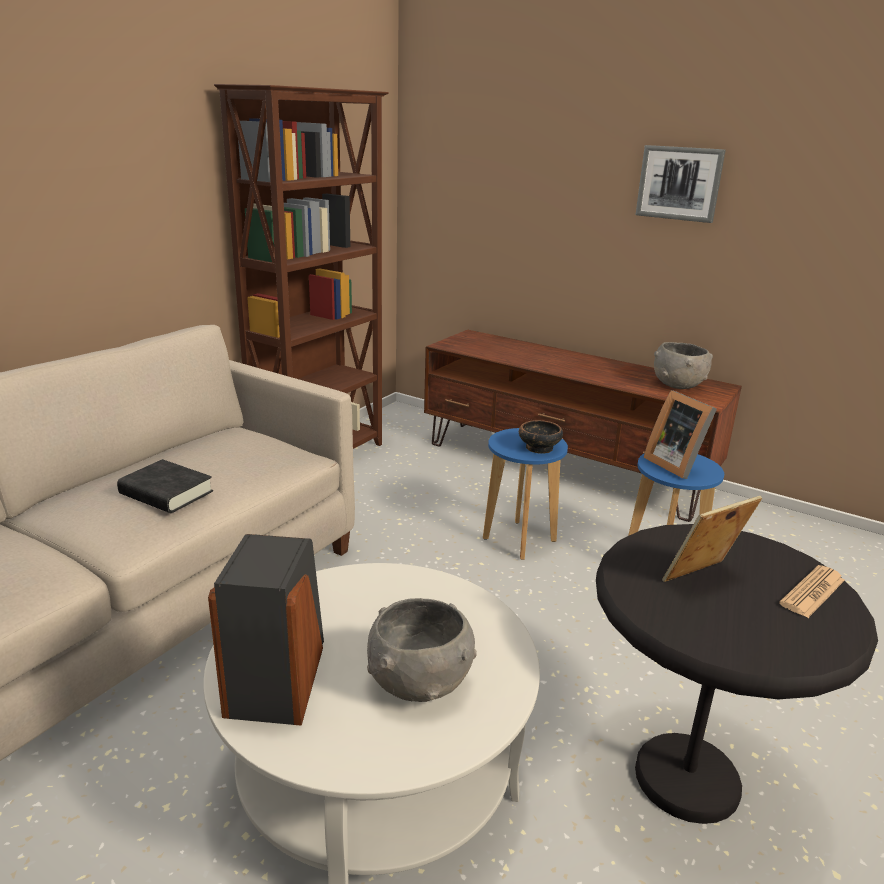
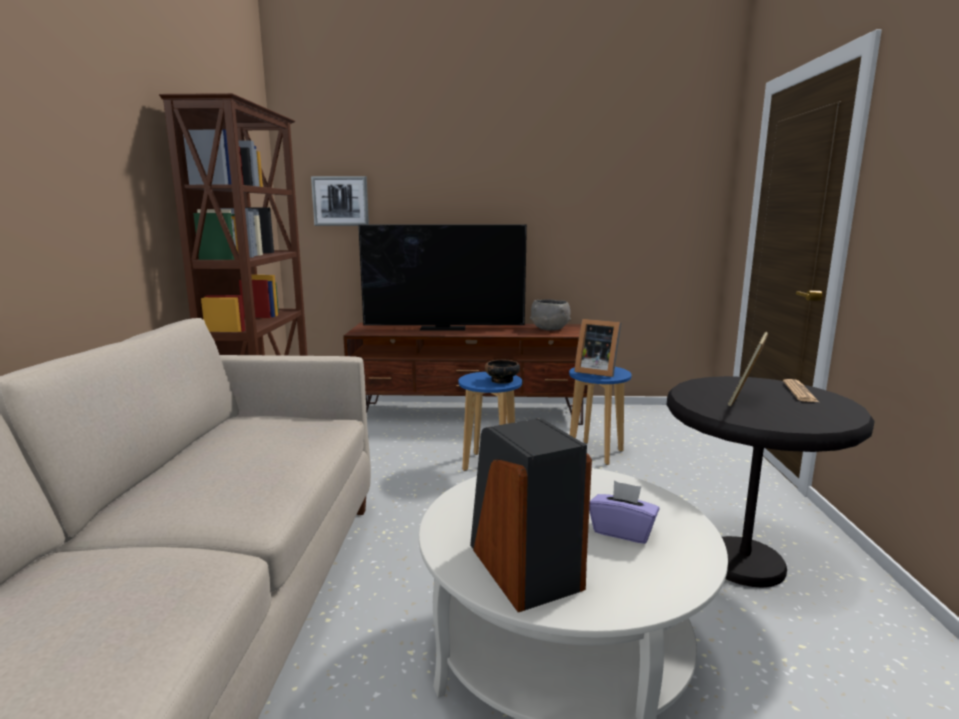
camera: 30 degrees left, 10 degrees down
(166, 493) = (252, 467): black book -> none
(419, 682) = (622, 531): grey bowl -> purple tissue box
(547, 356) = (444, 328): none -> television
(679, 183) = (519, 189): picture -> picture (340, 201)

